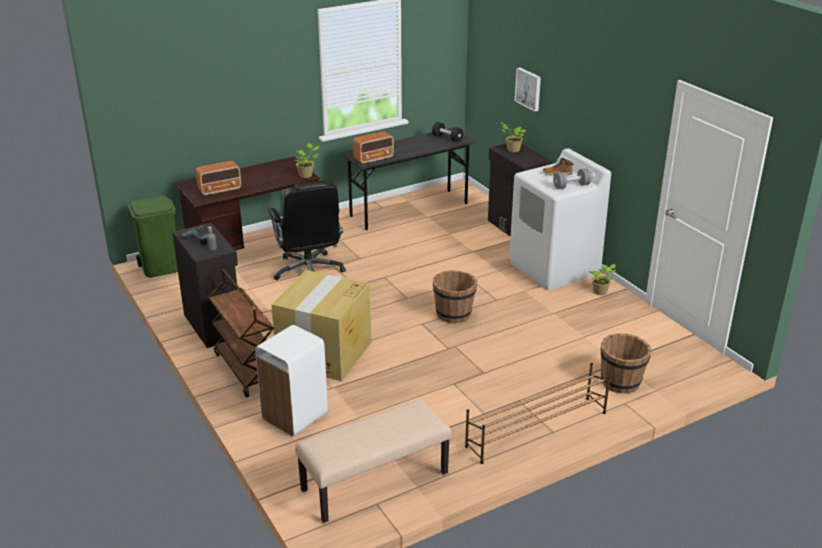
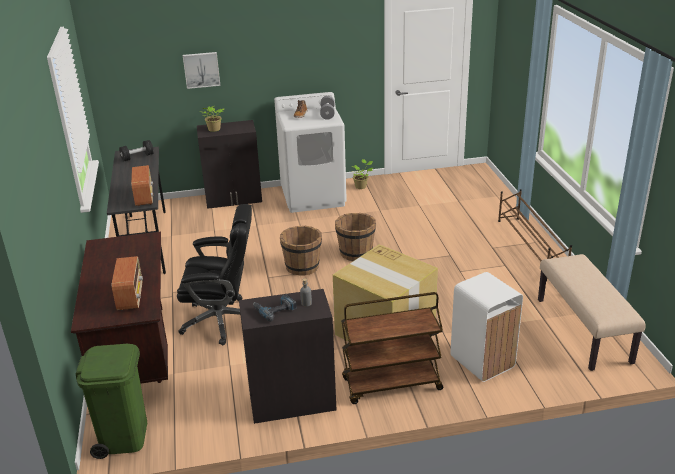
camera: 70 degrees left, 0 degrees up
(306, 175) = (147, 237): potted plant -> none
(621, 382) = (483, 205): brown bucket -> brown bucket (302, 267)

